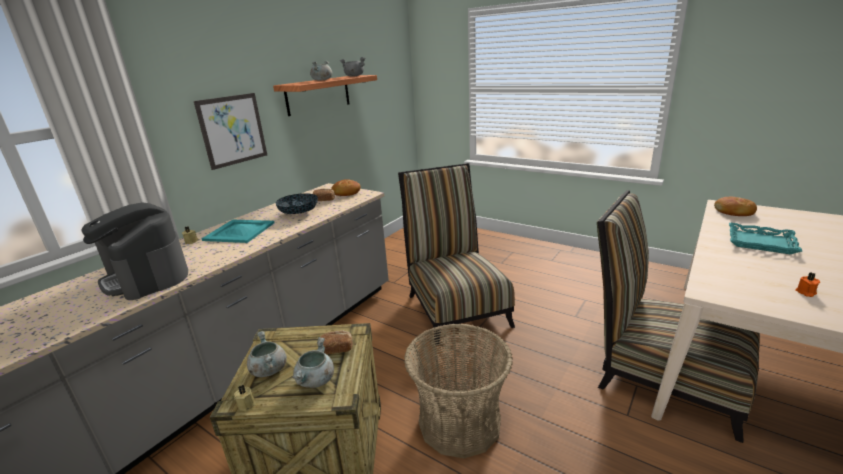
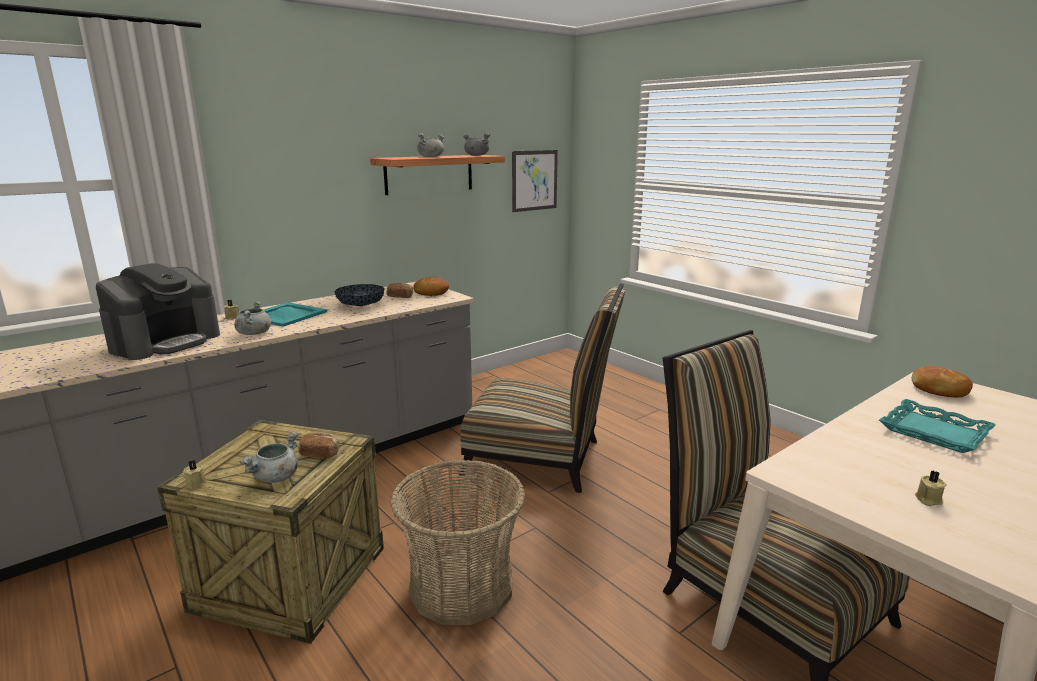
camera: 15 degrees right, 5 degrees down
(147, 276) = (166, 342): coffee machine -> coffee machine turned 120 degrees counterclockwise
(233, 130) = (312, 203): picture -> picture (534, 180)
(268, 369) = (240, 458): grey cooking pot -> grey cooking pot (254, 333)
(455, 306) = (542, 459): chair -> chair turned 105 degrees clockwise
(805, 292) = (927, 500): orange candle -> beige candle

